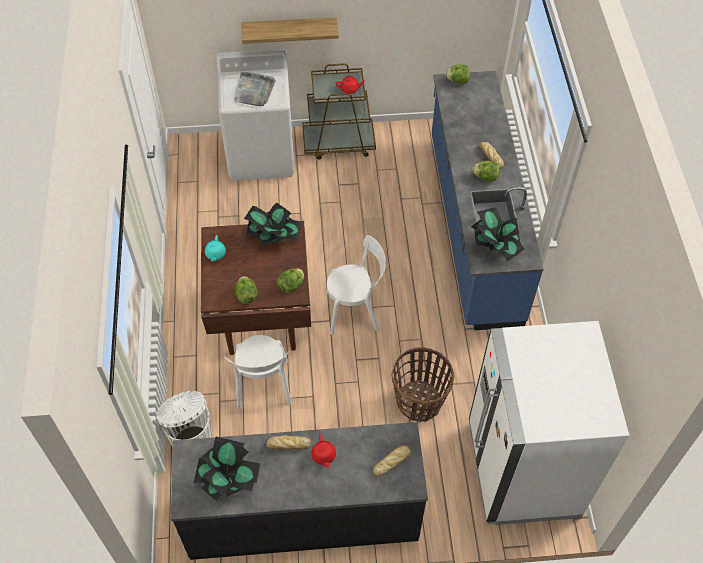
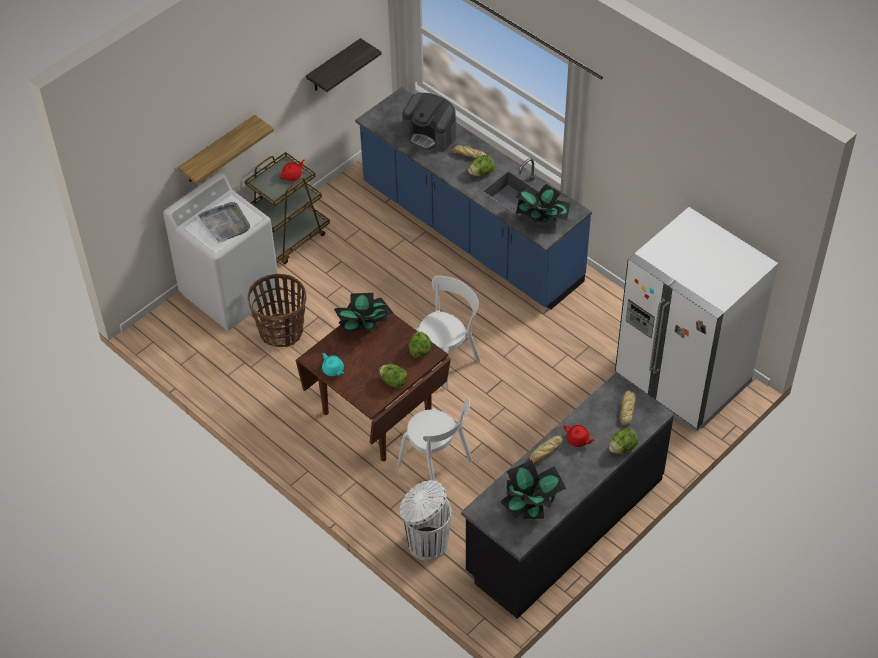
camera: 40 degrees left, 5 degrees down
(419, 402) = (564, 388): basket -> basket (281, 331)
(438, 18) = (334, 66): none -> shelf
(458, 80) = (380, 113): lettuce -> lettuce (622, 448)
(477, 121) = (430, 134): none -> coffee machine

